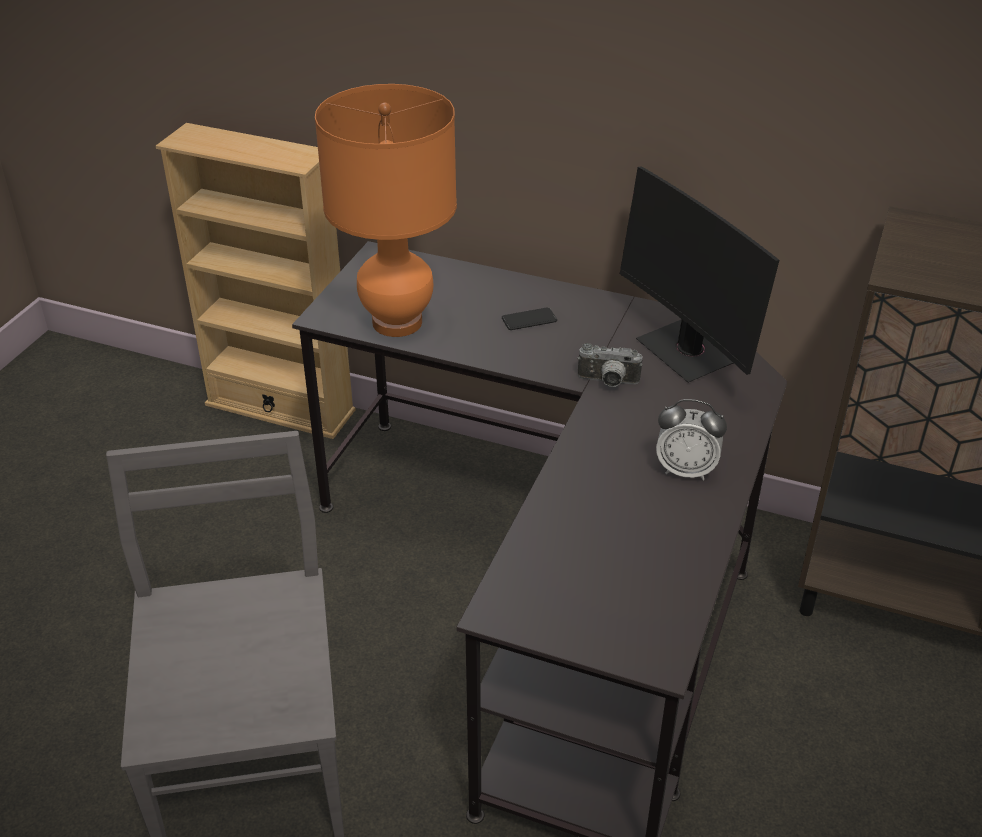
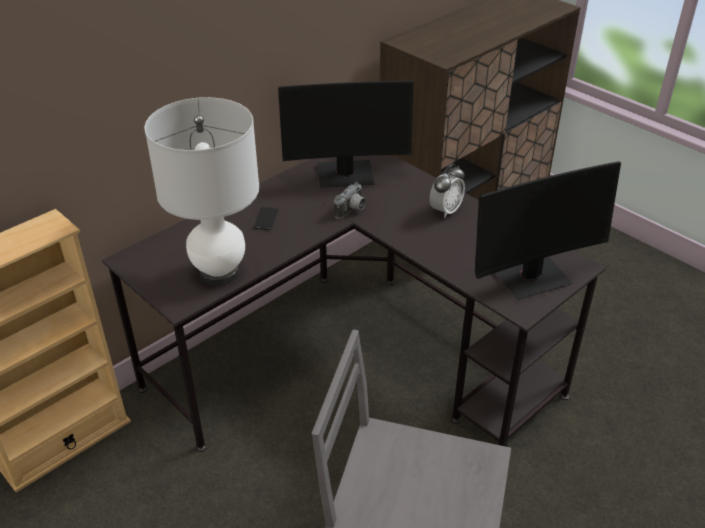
camera: 65 degrees left, 0 degrees up
(397, 323) = (219, 273): orange table lamp -> white table lamp
(585, 605) = (531, 277): none -> monitor

